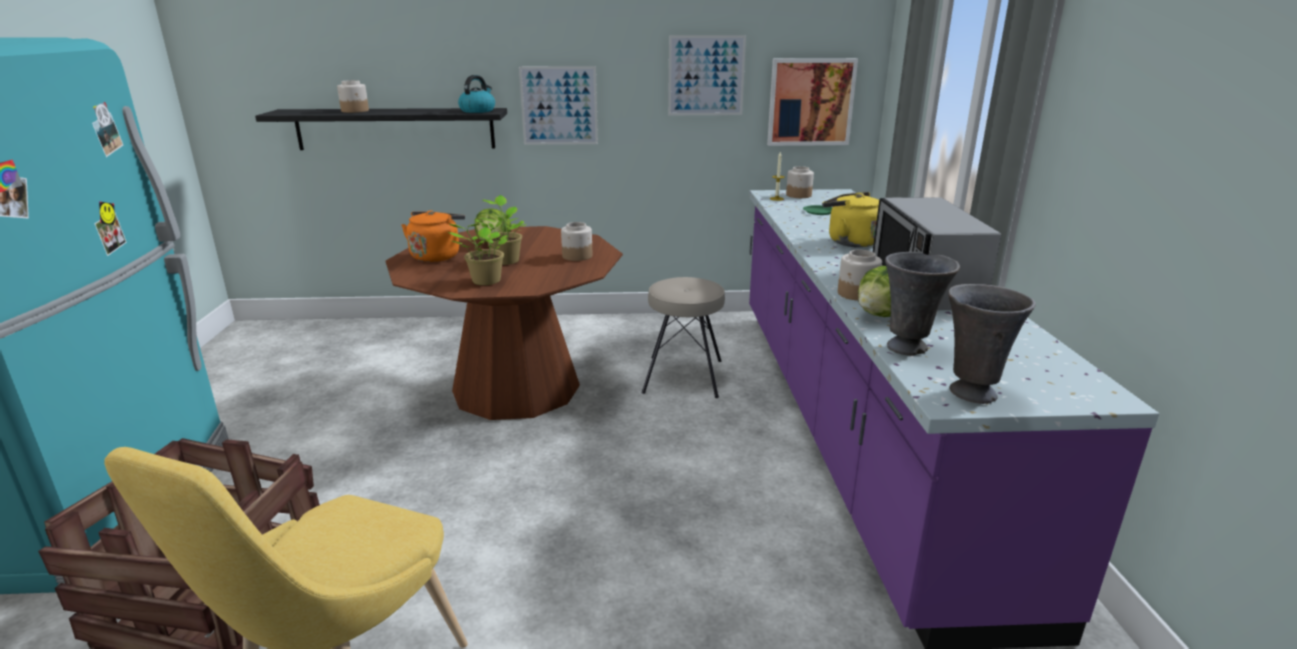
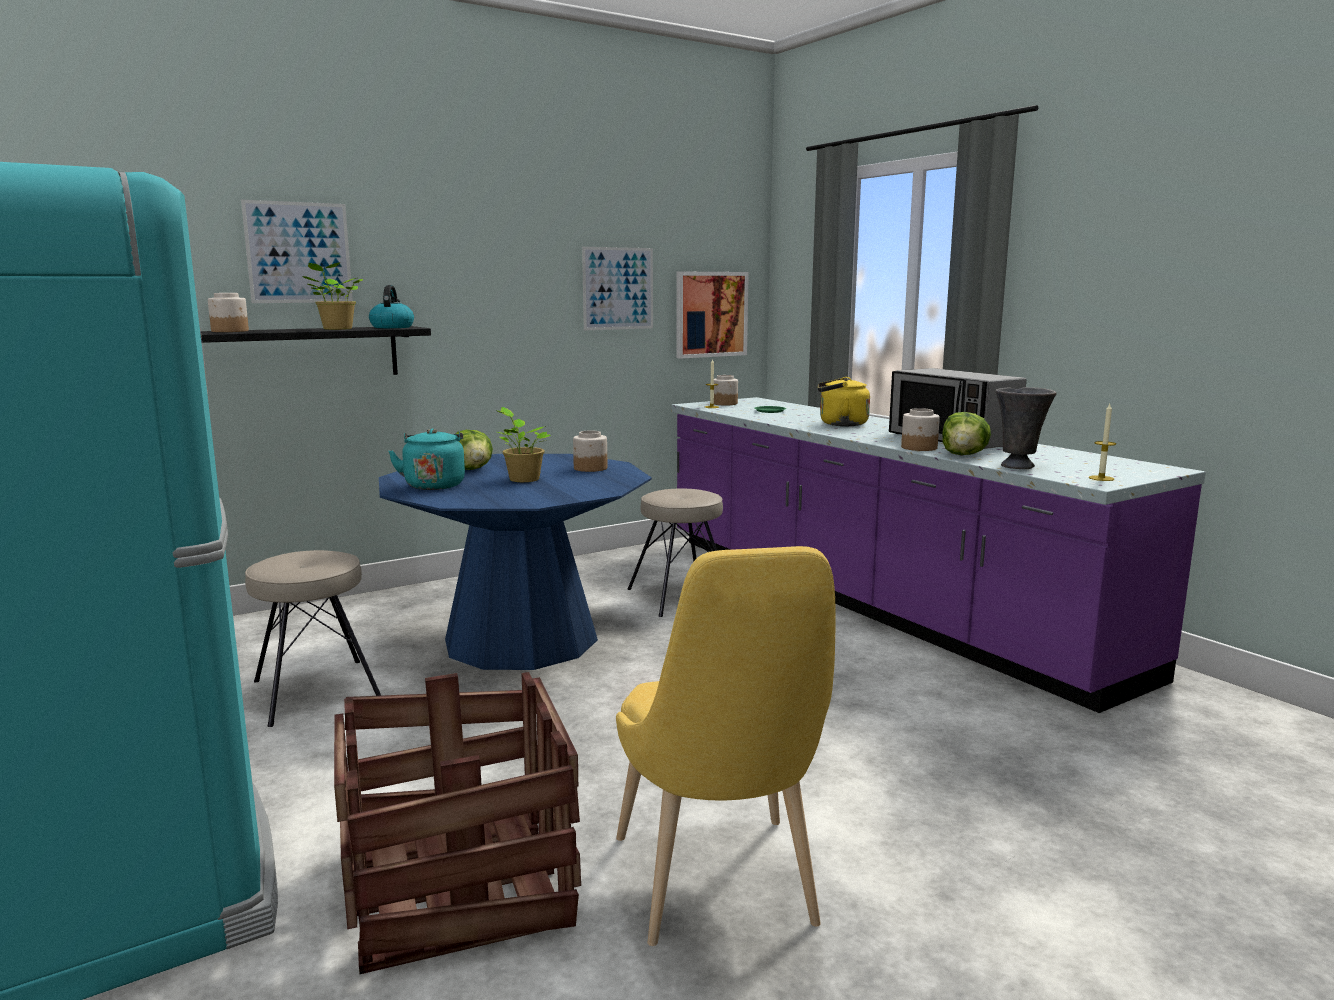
camera: 30 degrees left, 10 degrees down
(344, 397) = (315, 692): none -> beige stool
(437, 256) = (434, 485): orange kettle -> turquoise kettle
(484, 281) = (541, 494): potted plant -> potted plant (336, 329)
(516, 388) = (521, 639): brown dining table -> blue dining table
(559, 106) = (471, 322): picture -> picture (299, 252)
(970, 393) = (1101, 478): grey vase -> candle

